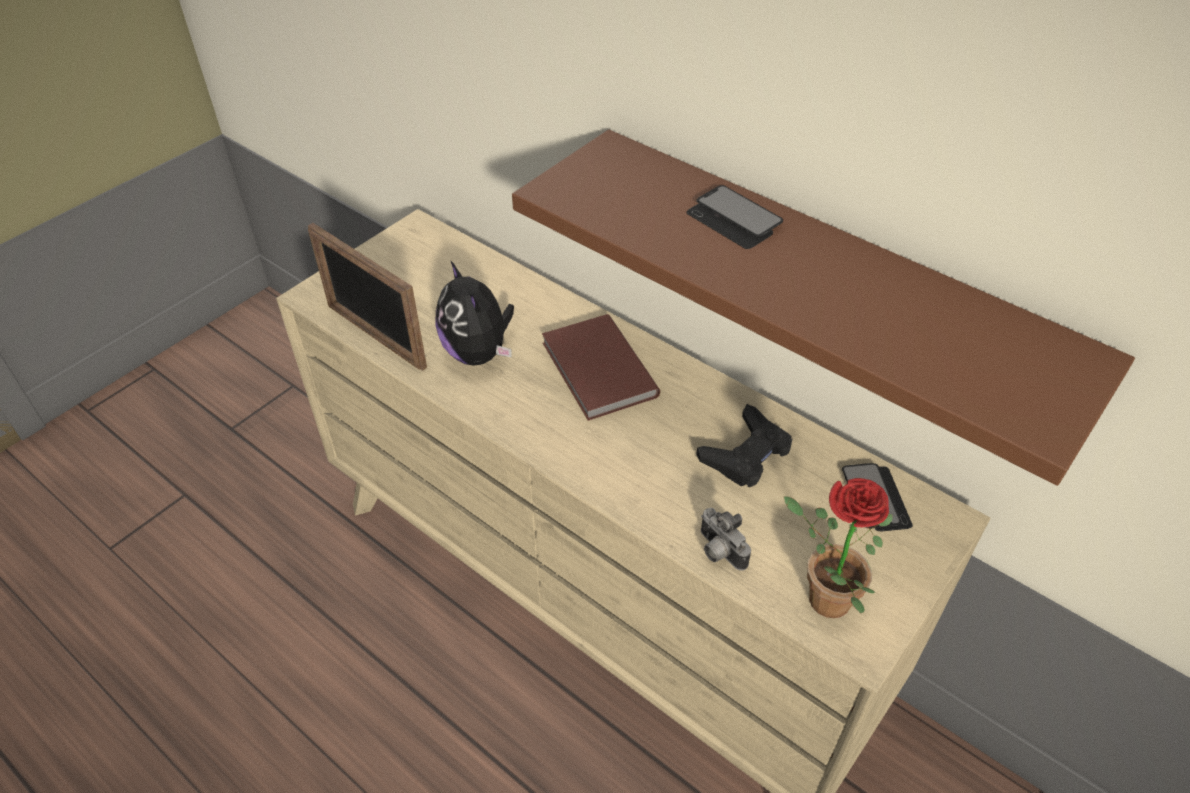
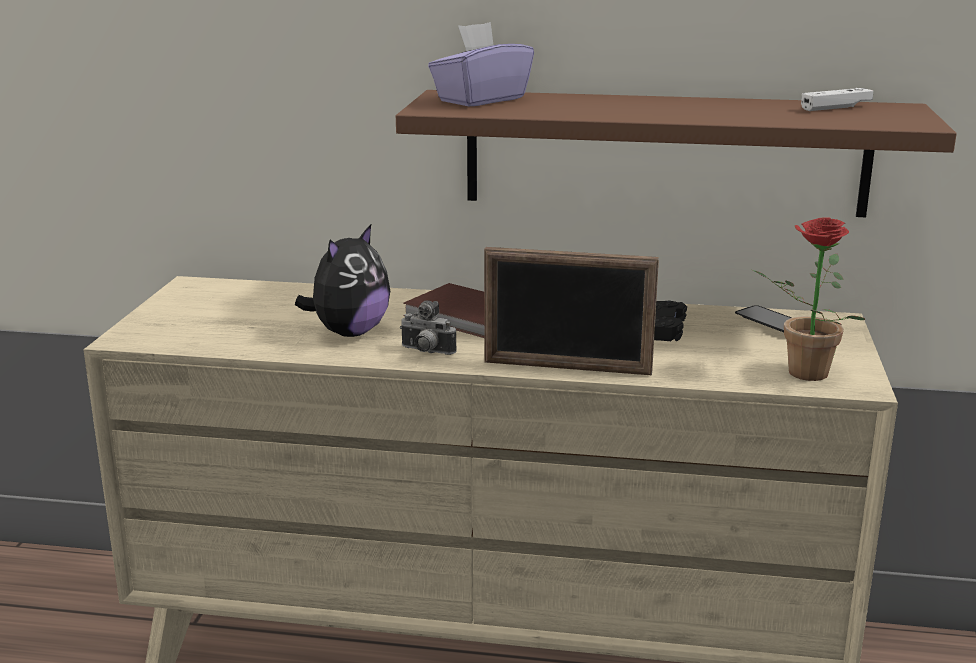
camera: 30 degrees left, 25 degrees down
(375, 336) = (229, 346): picture frame -> picture frame (567, 368)
(479, 353) = (349, 332): plush toy -> plush toy turned 90 degrees counterclockwise
(627, 178) = (480, 100): none -> purple tissue box
(718, 552) = (696, 374): camera -> camera (426, 352)
(733, 219) = (591, 101): phone -> none
(995, 334) = (836, 107): none -> white game controller

